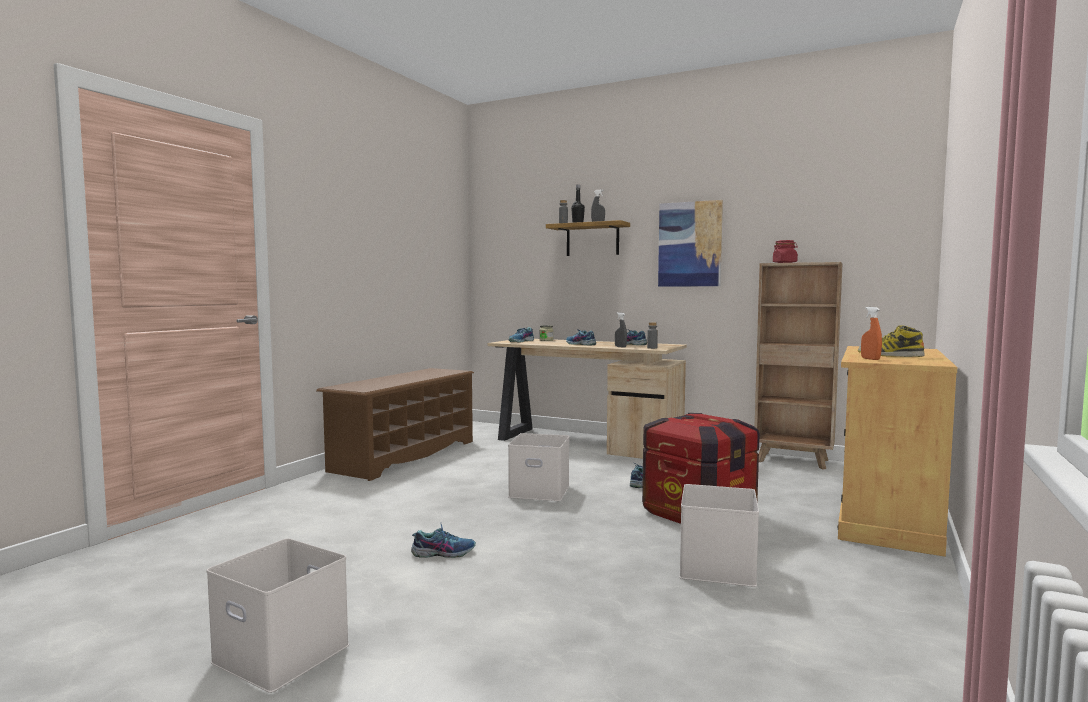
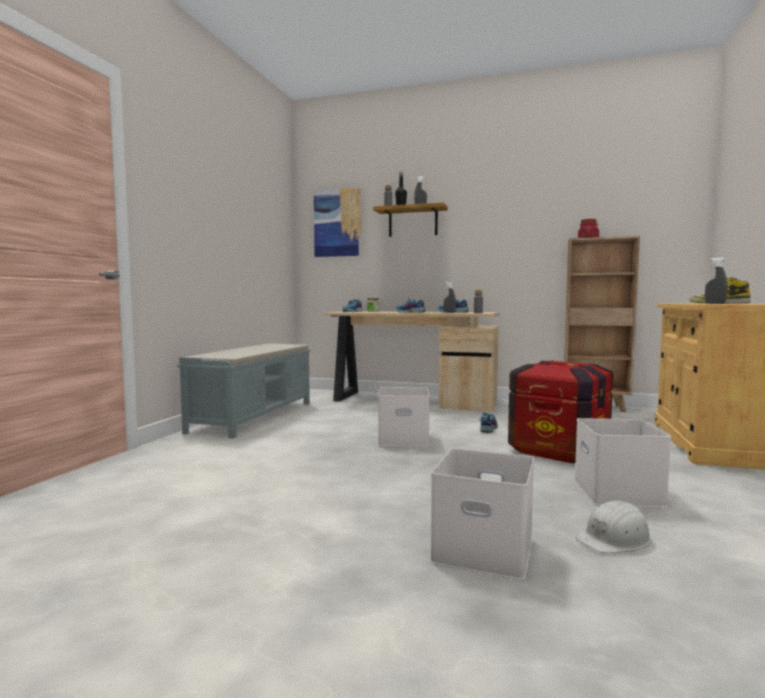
camera: 10 degrees left, 0 degrees up
(278, 654) = (235, 622): white storage box -> white storage box (480, 550)
(404, 455) = (254, 416): brown shoe rack -> grey bench
(443, 552) = (352, 498): shoe -> none
(667, 614) = (615, 539): none -> white hard hat
(690, 244) = (501, 225): picture -> picture (337, 223)
(870, 359) = (715, 303): orange spray bottle -> grey spray bottle

